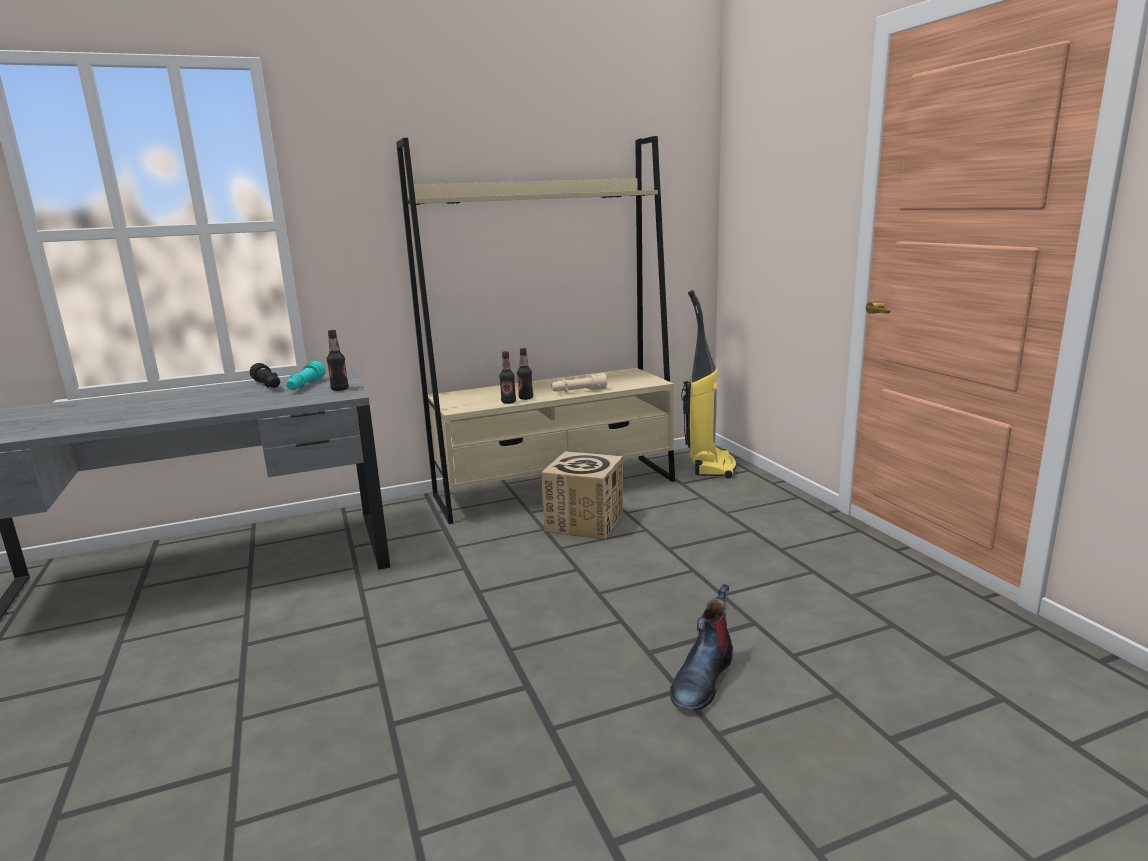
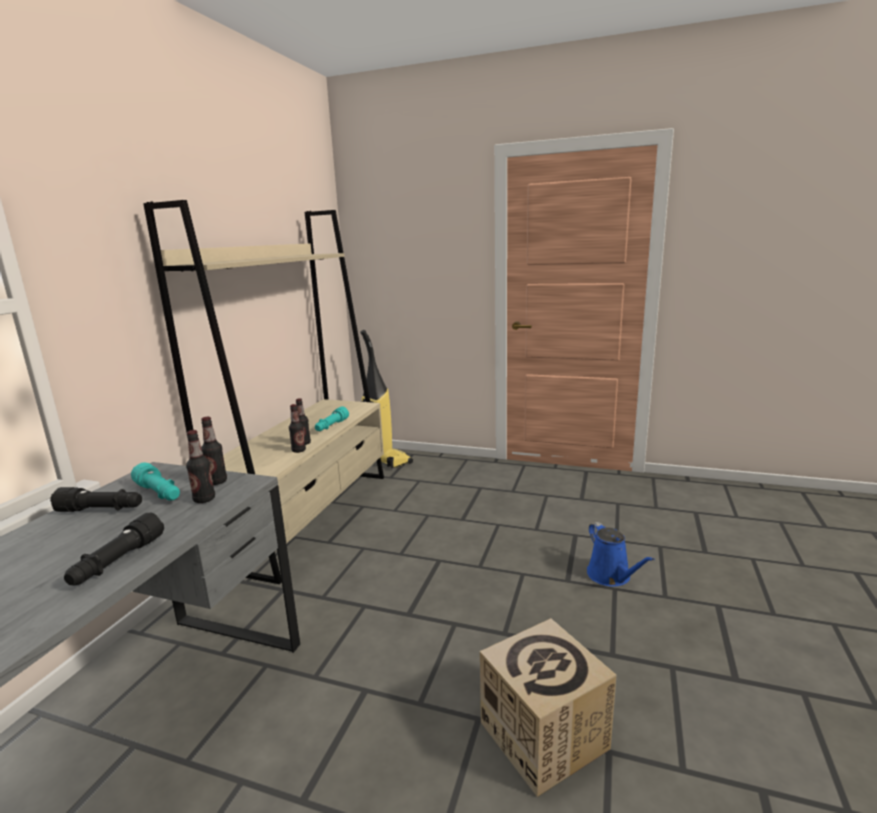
camera: 50 degrees left, 0 degrees up
(205, 410) = (117, 562): none -> black flashlight
(308, 396) = (204, 499): none -> bottle
(579, 391) = (331, 426): beige flashlight -> turquoise flashlight
(585, 522) = (381, 529): cardboard box -> cardboard box (543, 735)
(702, 678) = (611, 576): boot -> blue watering can

